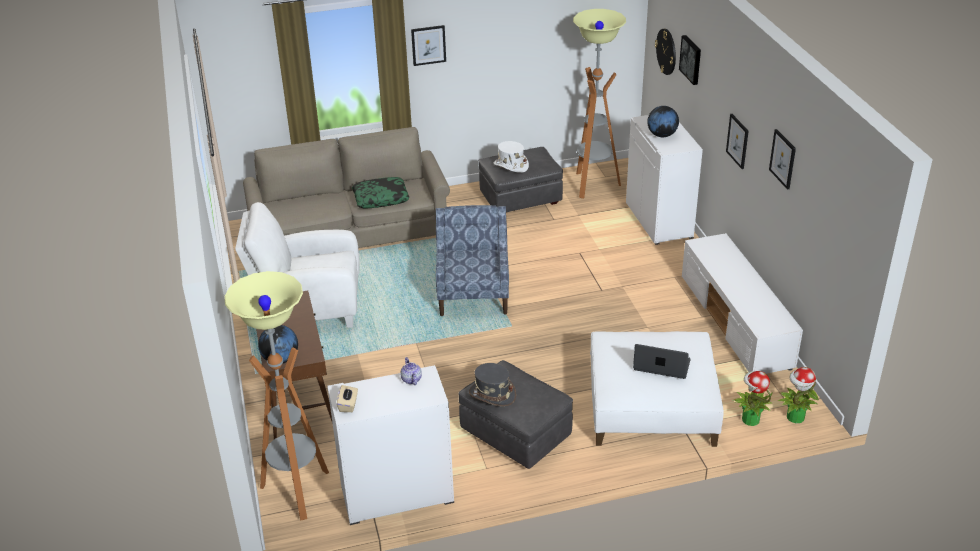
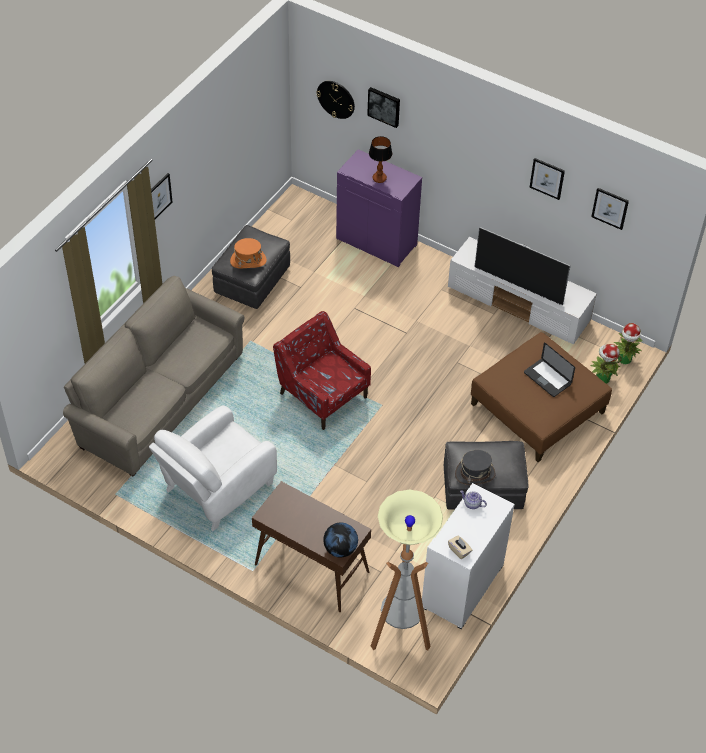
camera: 45 degrees left, 15 degrees up
(381, 198) = (189, 356): pillow -> none
(473, 293) = (322, 394): blue armchair -> red armchair
(511, 165) = (248, 261): white hat -> orange hat
(593, 185) = (291, 234): floor lamp -> none
(651, 405) = (537, 408): white ottoman -> brown ottoman
(660, 220) = (377, 241): white cabinet -> purple cabinet
(661, 365) = (547, 378): laptop -> laptop turned 105 degrees counterclockwise
(662, 135) = (379, 178): globe -> table lamp
(727, 286) = (518, 285): none -> television
(737, 141) = (474, 167): picture -> picture (610, 208)

